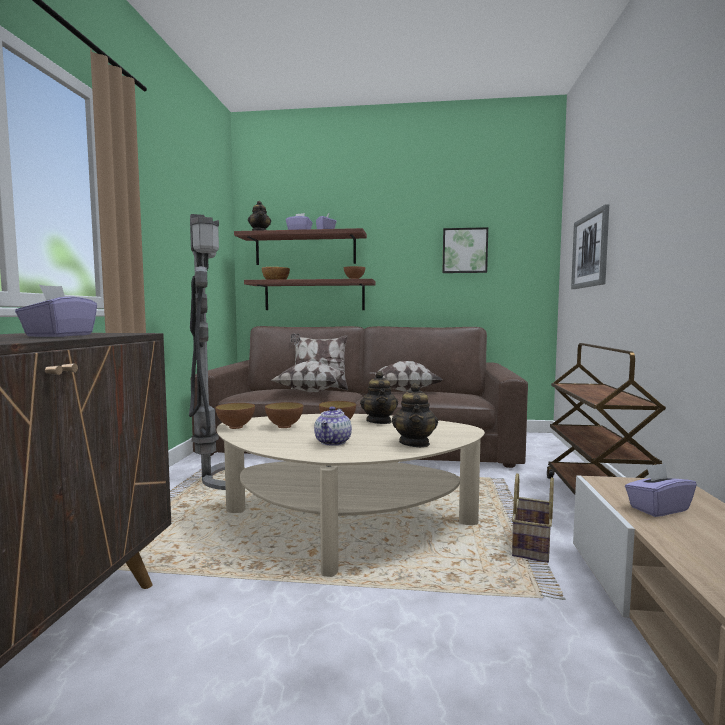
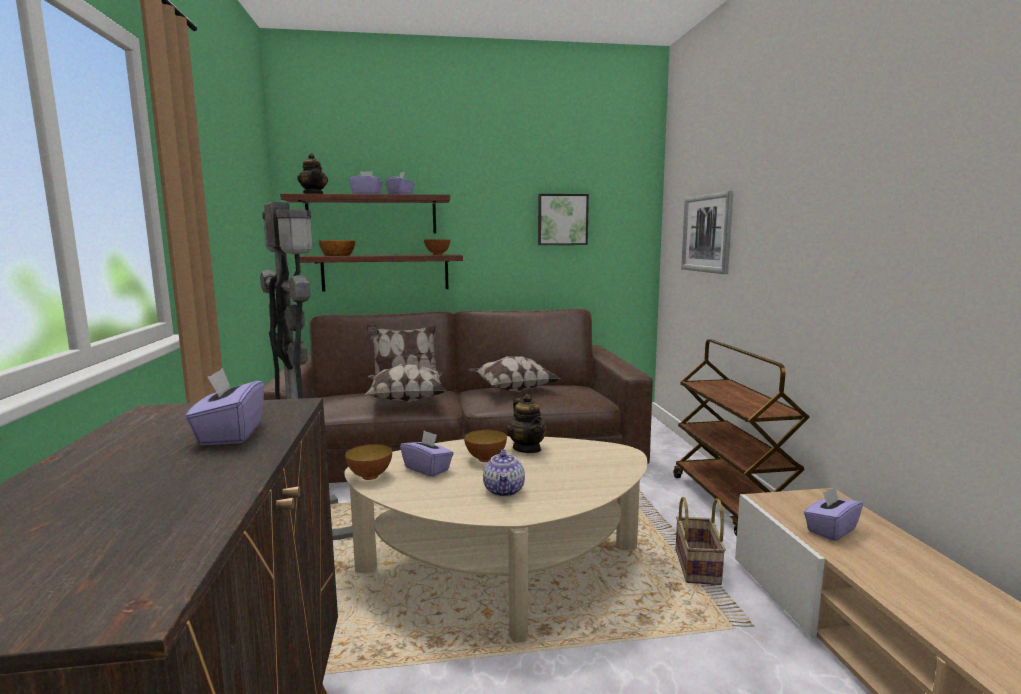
camera: 15 degrees left, 5 degrees up
(284, 426) = (427, 469): bowl -> purple tissue box
(415, 443) = (590, 482): teapot -> none

